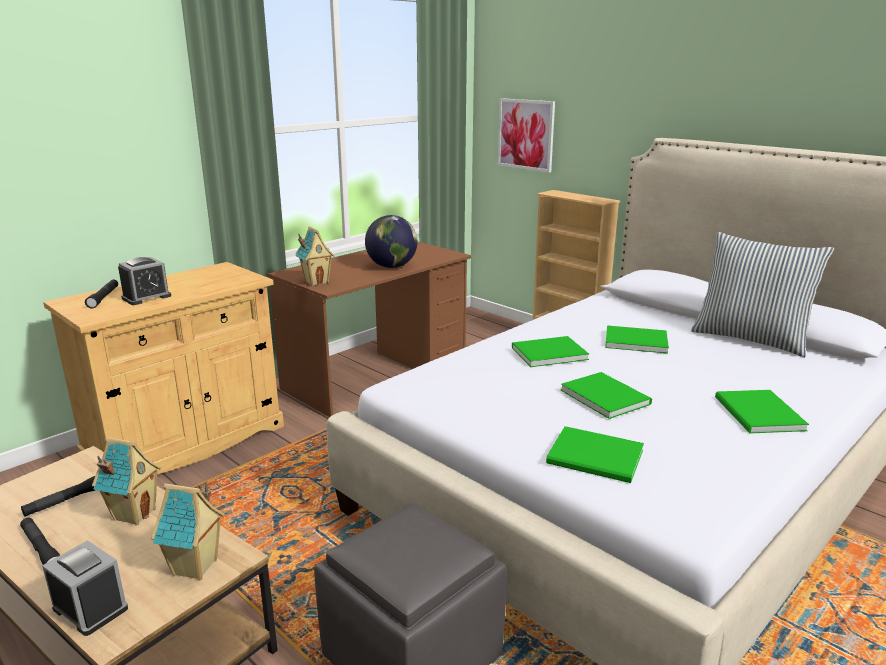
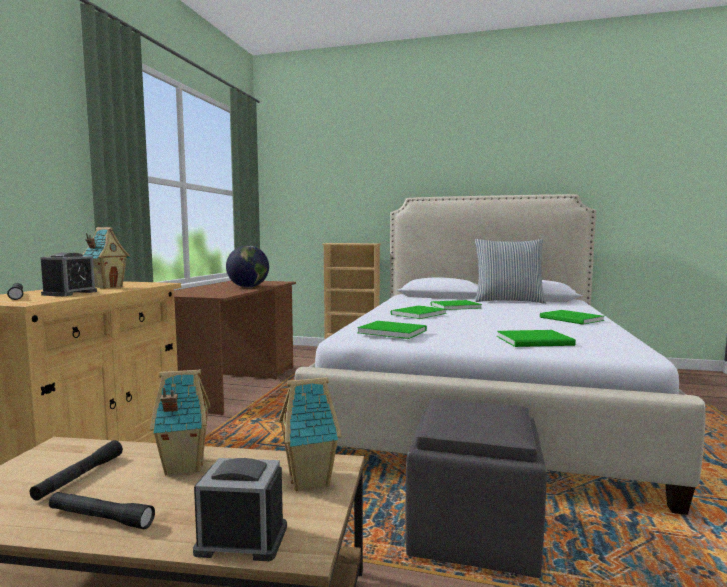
camera: 30 degrees left, 15 degrees down
(316, 282) = (200, 295): toy house -> toy house (107, 287)
(526, 134) = (303, 208): picture -> none
(604, 395) = (485, 323): green book -> green book (391, 331)

